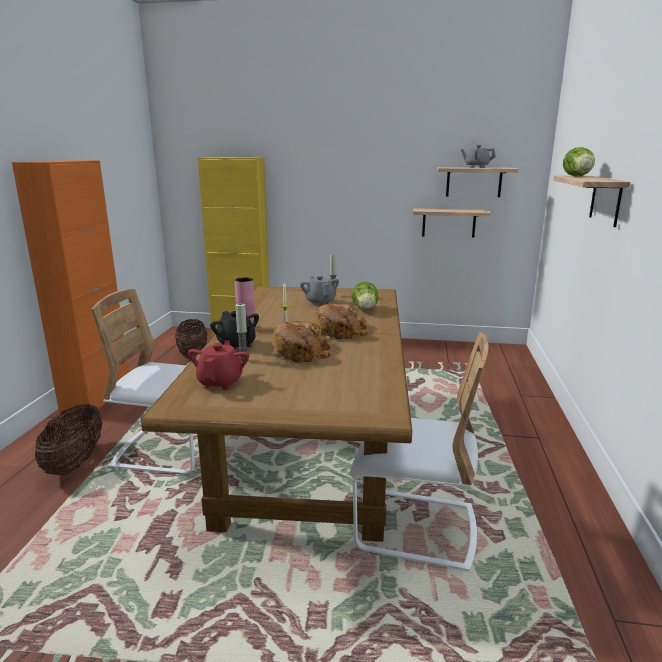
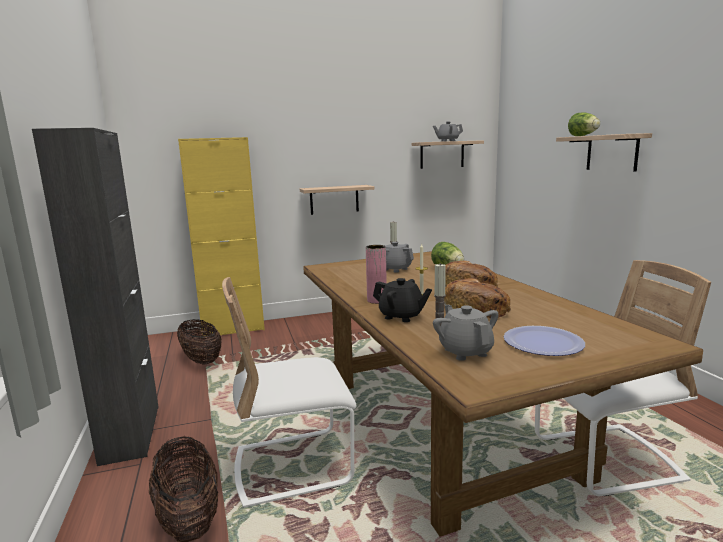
camera: 25 degrees left, 5 degrees down
(97, 398) = (131, 433): orange cabinet -> black cabinet
(220, 382) = (465, 351): red teapot -> grey teapot
(291, 390) = (543, 342): none -> plate
(448, 223) = (424, 192): shelf -> shelf (334, 199)

